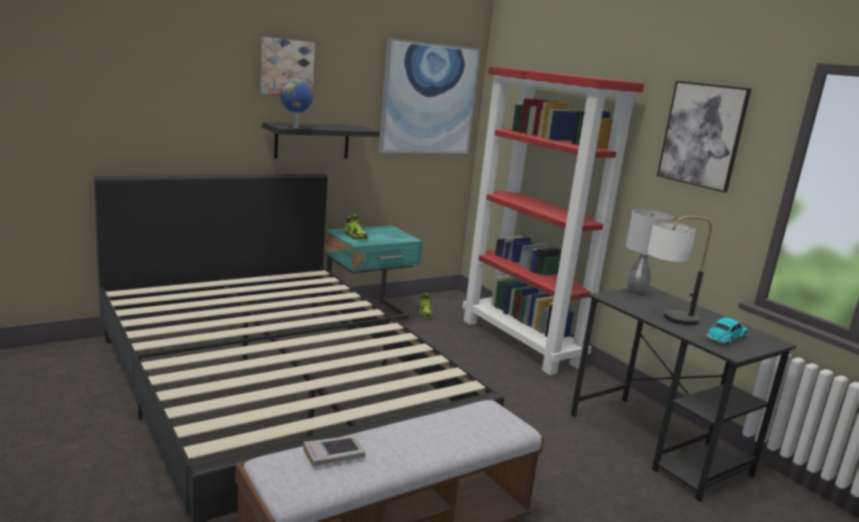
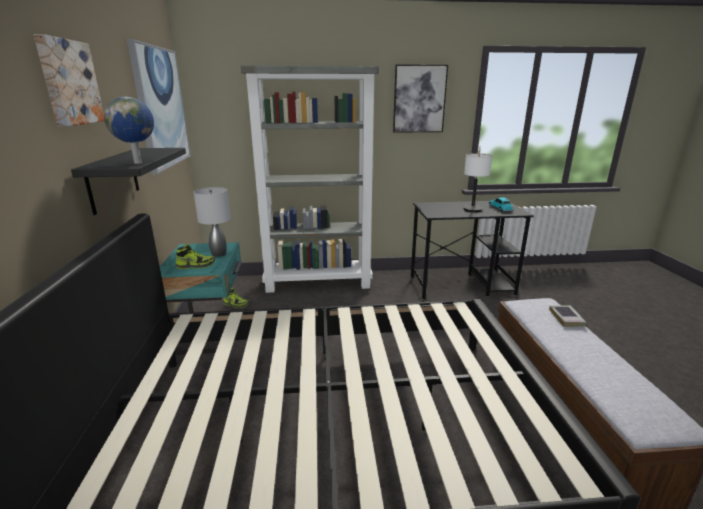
camera: 60 degrees left, 5 degrees up
(333, 455) = (616, 386): book -> book (566, 318)
(522, 343) = (319, 282): red bookcase -> grey bookcase
(636, 292) = (426, 207): grey table lamp -> grey table lamp (219, 254)

